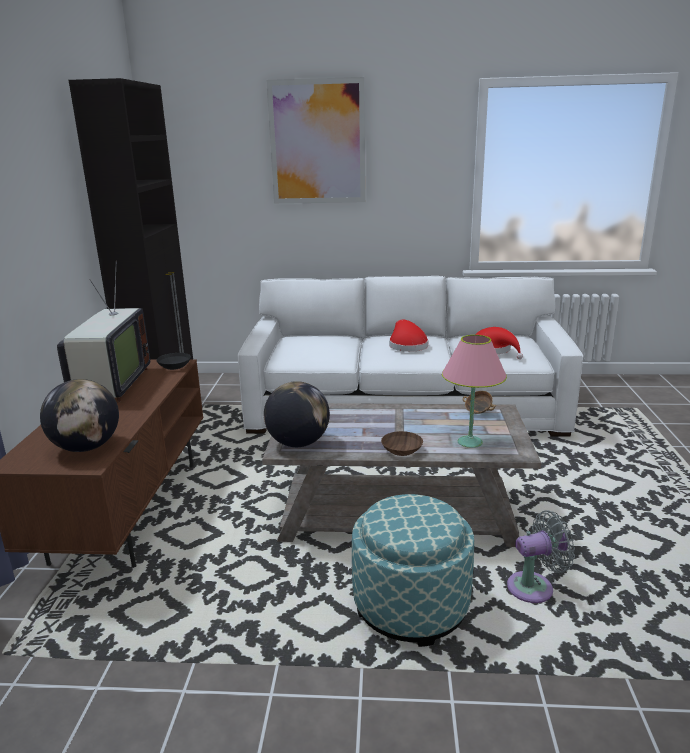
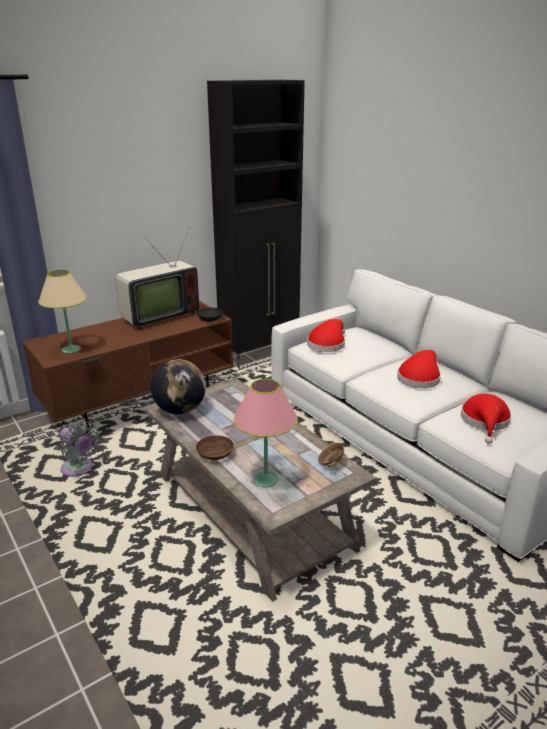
camera: 50 degrees right, 5 degrees up
(86, 447) = (71, 349): globe -> beige table lamp
(297, 352) = (327, 344): none -> red hat
(317, 142) = (444, 143): picture -> none
(410, 605) = (141, 569): ottoman -> none
(534, 587) = (221, 631): grey fan -> grey fan (79, 469)

